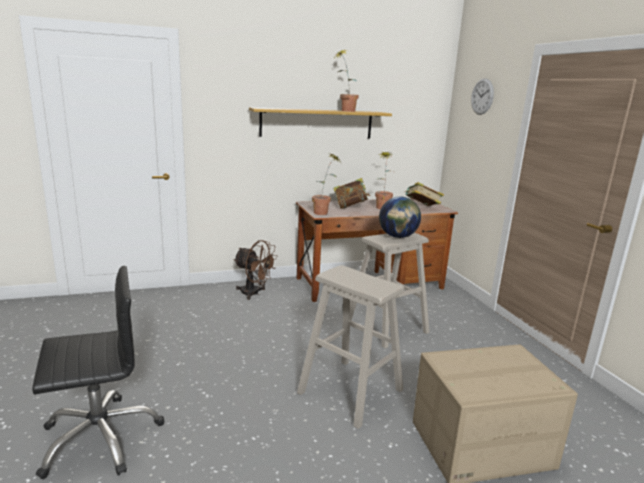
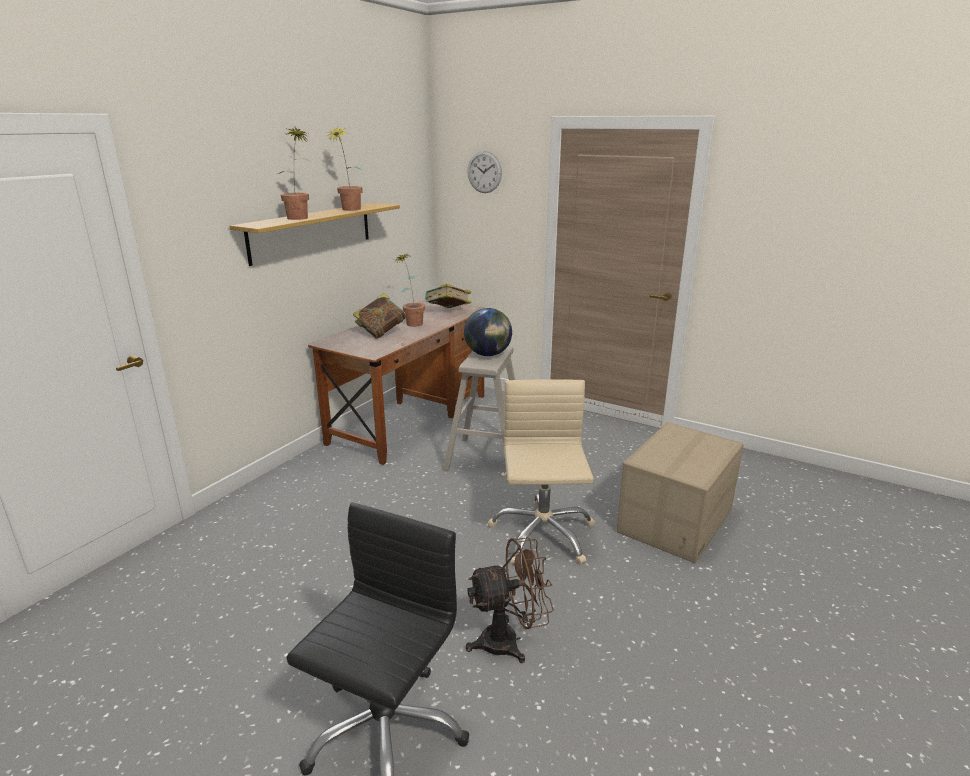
camera: 40 degrees left, 5 degrees up
(254, 293) = (301, 485): brown fan -> brown fan (509, 641)
(324, 212) = (370, 349): potted plant -> potted plant (300, 217)
(351, 391) = (542, 534): beige stool -> beige office chair

